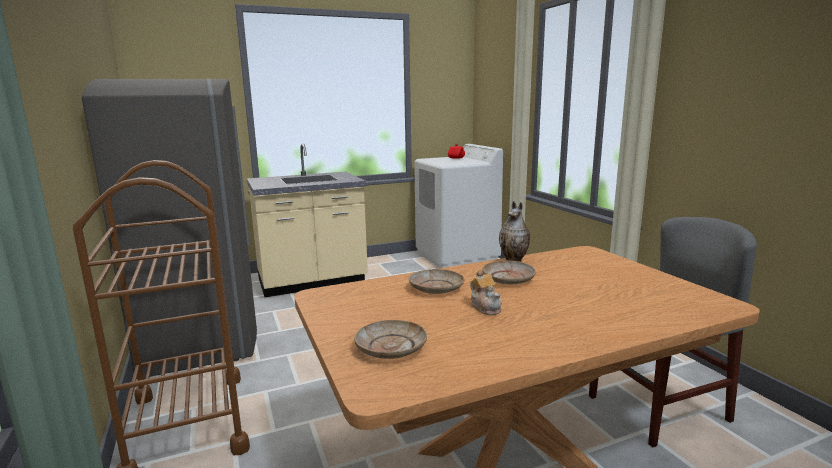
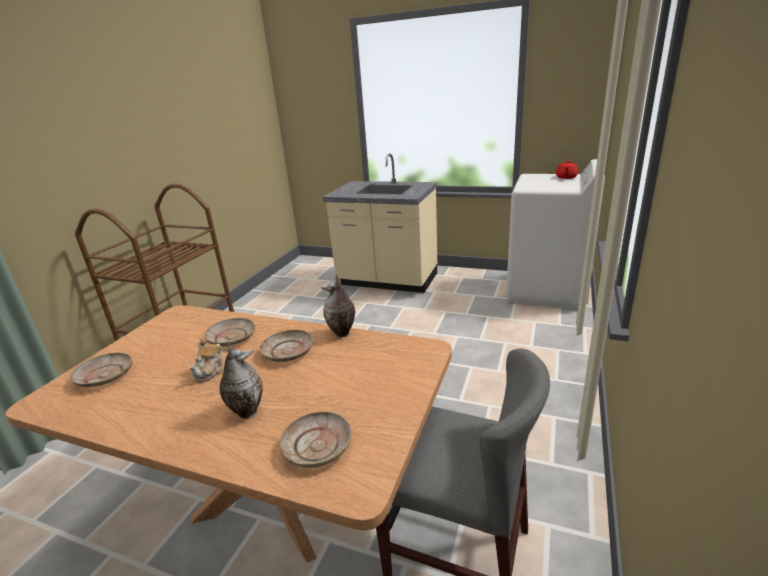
camera: 45 degrees right, 10 degrees up
(200, 339) = (266, 306): grey fridge -> none
(579, 310) = (246, 411): none -> vase
(663, 302) = (318, 446): none -> beige plate

